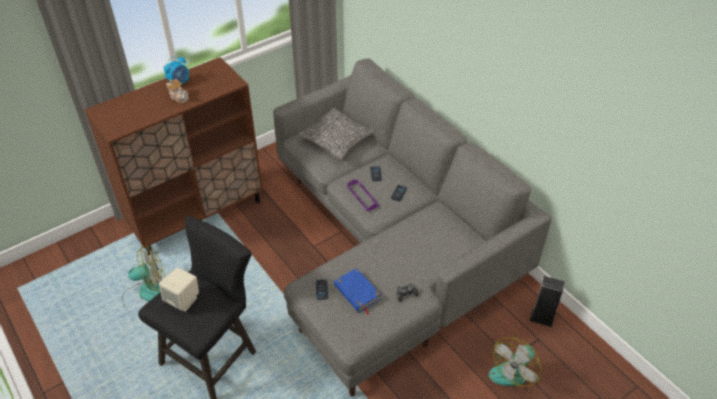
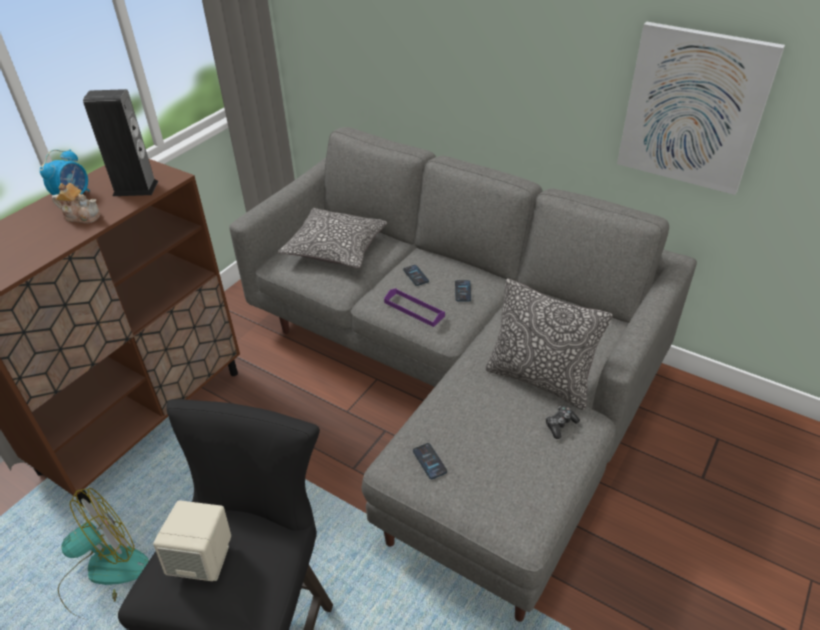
camera: 20 degrees left, 5 degrees down
(357, 292) = (487, 447): blue book -> none
(411, 264) = (539, 379): none -> pillow
(513, 369) = (716, 491): fan -> none
(542, 317) = (703, 409): speaker -> speaker (135, 188)
(554, 123) = (693, 109): none -> picture

